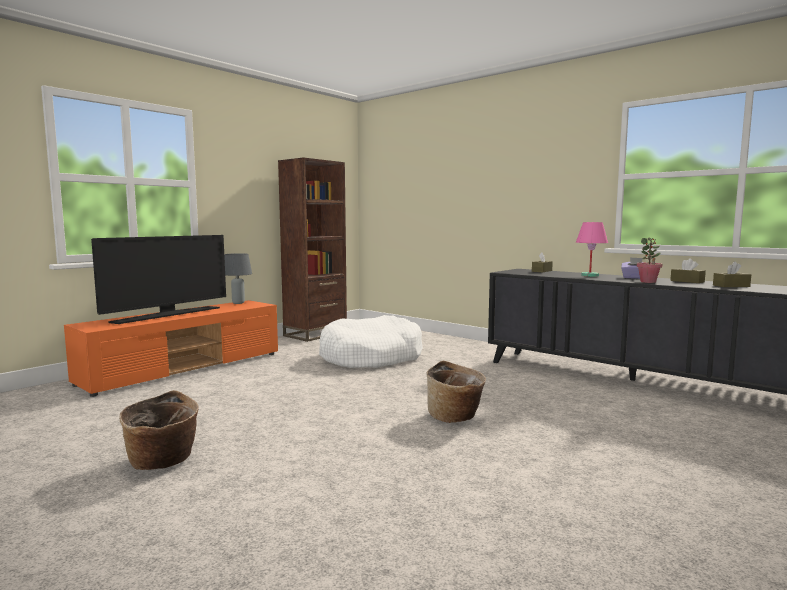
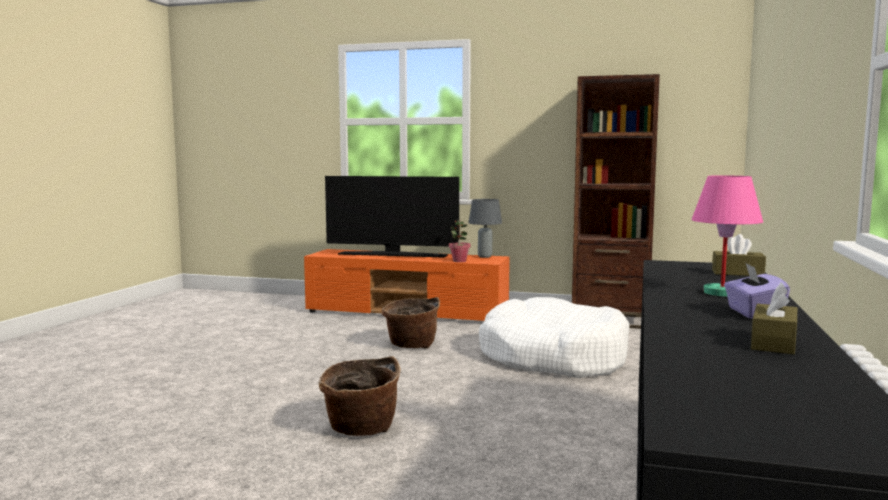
camera: 65 degrees right, 0 degrees up
(163, 462) = (189, 358): basket -> basket (411, 346)
(648, 282) = (682, 320): potted plant -> potted plant (459, 261)
(731, 286) = (745, 371): brown tissue box -> none

